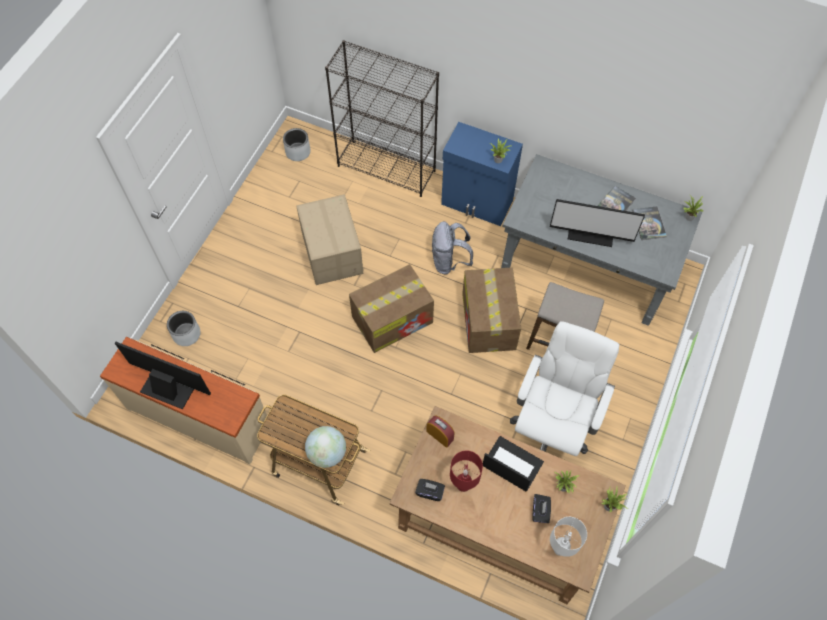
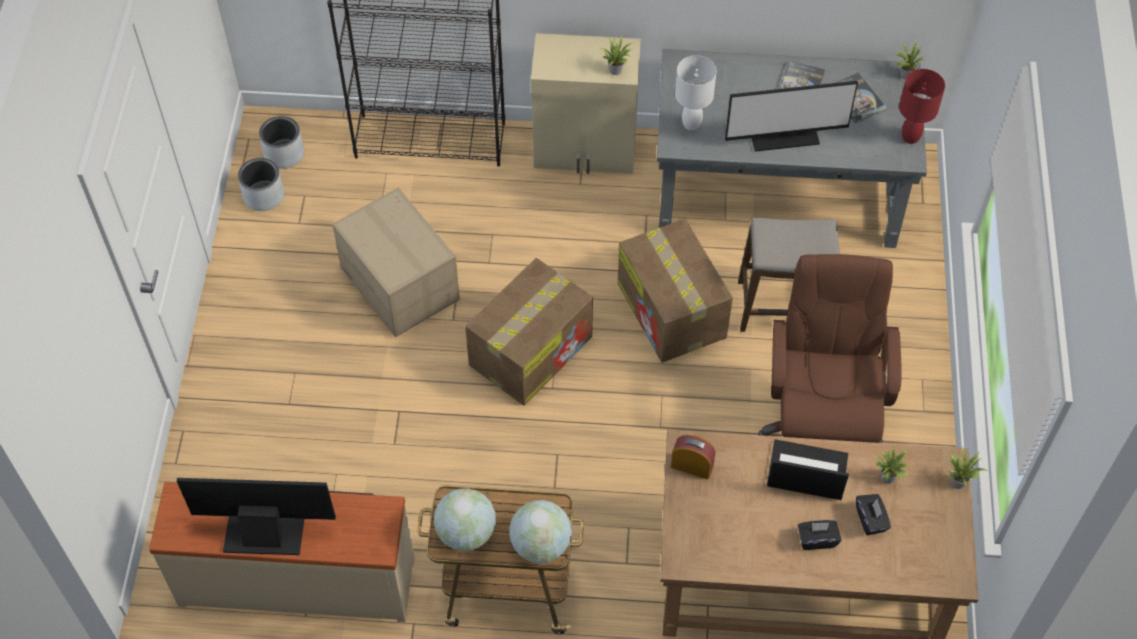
camera: 20 degrees left, 5 degrees down
(186, 334) = (225, 469): grey planter -> grey planter (263, 196)
(285, 429) = (466, 533): none -> globe
(430, 492) = (710, 545): black tissue box -> black tissue box (817, 540)
(449, 262) = (580, 245): grey backpack -> none
(462, 485) = (751, 521): red table lamp -> red table lamp (910, 137)
(477, 203) = (585, 151): blue cabinet -> beige cabinet
(552, 424) = (819, 422): white office chair -> brown office chair
(559, 548) = (916, 558): white table lamp -> white table lamp (690, 124)

